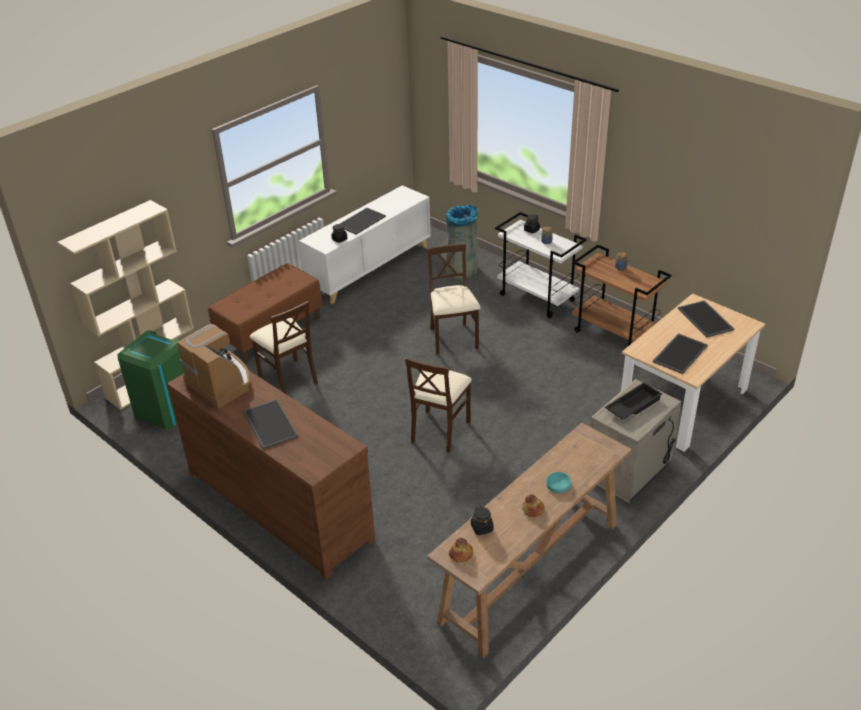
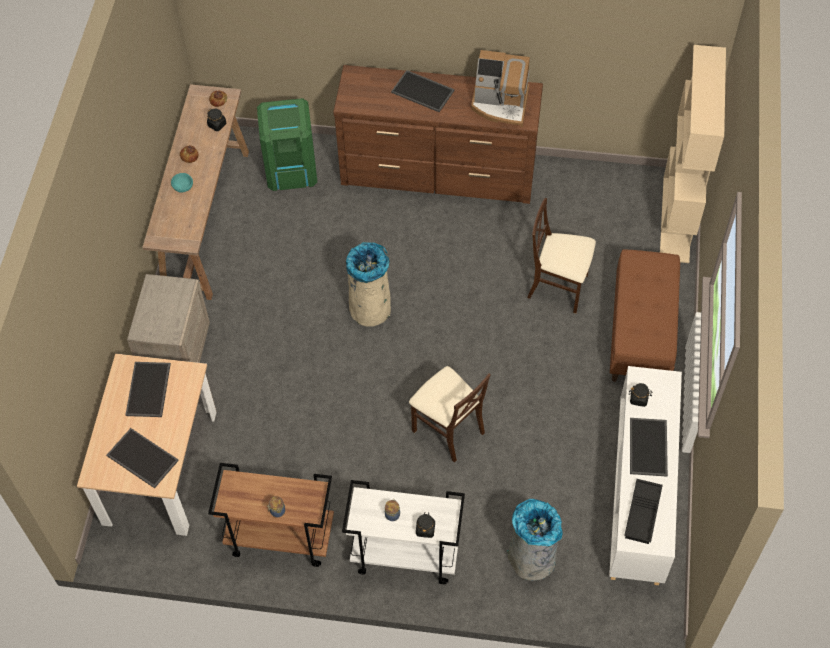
camera: 145 degrees right, 20 degrees up
(165, 408) = (627, 198): green trash can -> green trash can (291, 169)
(439, 430) = (370, 307): beige chair -> beige trash can
(632, 405) = (168, 311): black tray -> black tray (643, 514)

